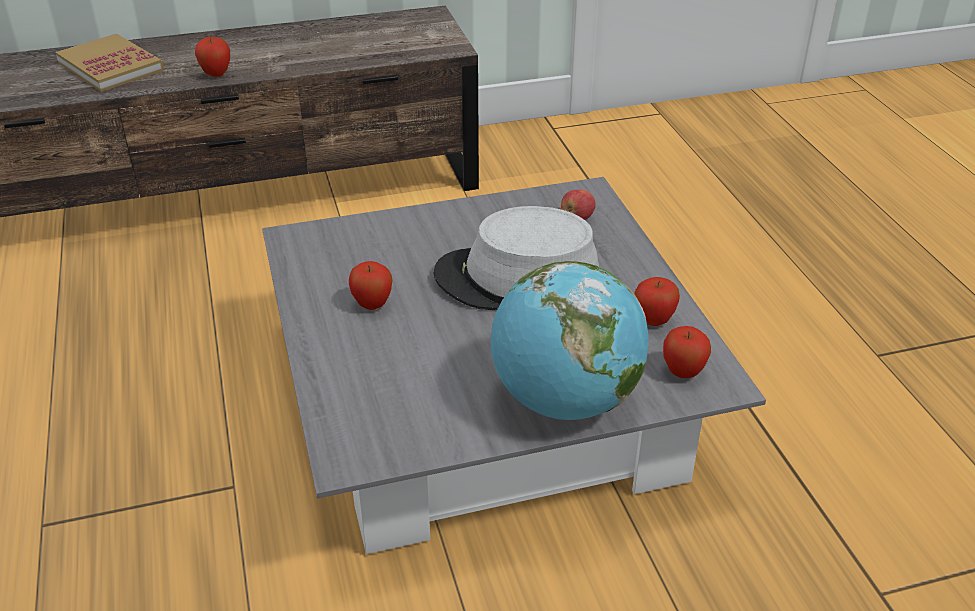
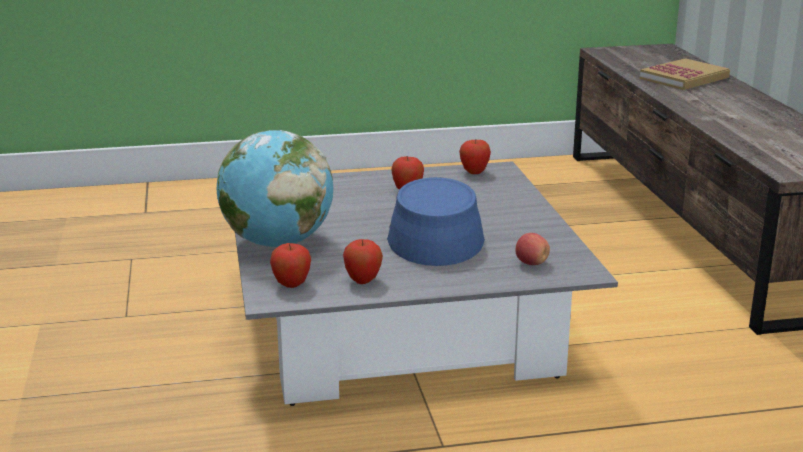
camera: 95 degrees right, 15 degrees down
(216, 74) = (683, 102): apple -> apple (474, 172)
(517, 278) = (434, 235): grey hat -> blue hat

